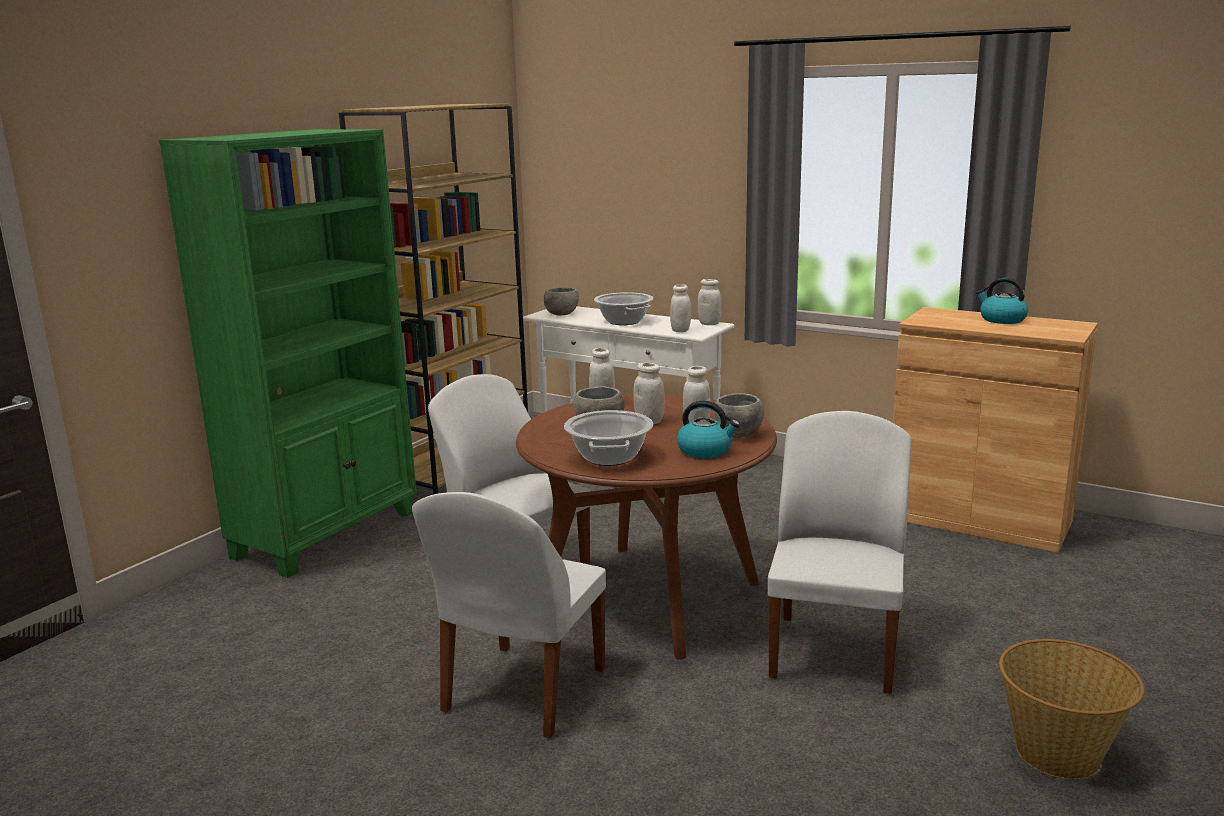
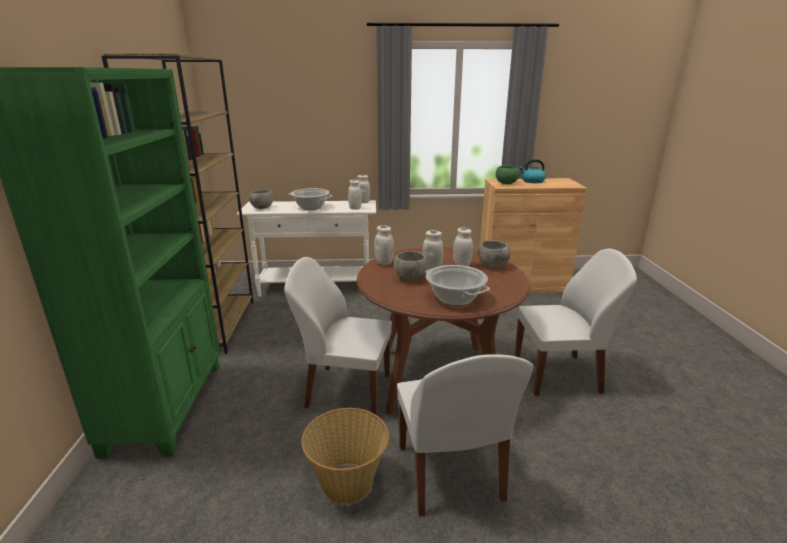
camera: 35 degrees left, 5 degrees up
(705, 451) = (496, 280): kettle -> none
(835, 651) = (559, 375): white chair -> white chair turned 105 degrees clockwise
(940, 318) = (506, 183): none -> green bowl
(1059, 753) = (700, 392): basket -> basket (348, 482)

